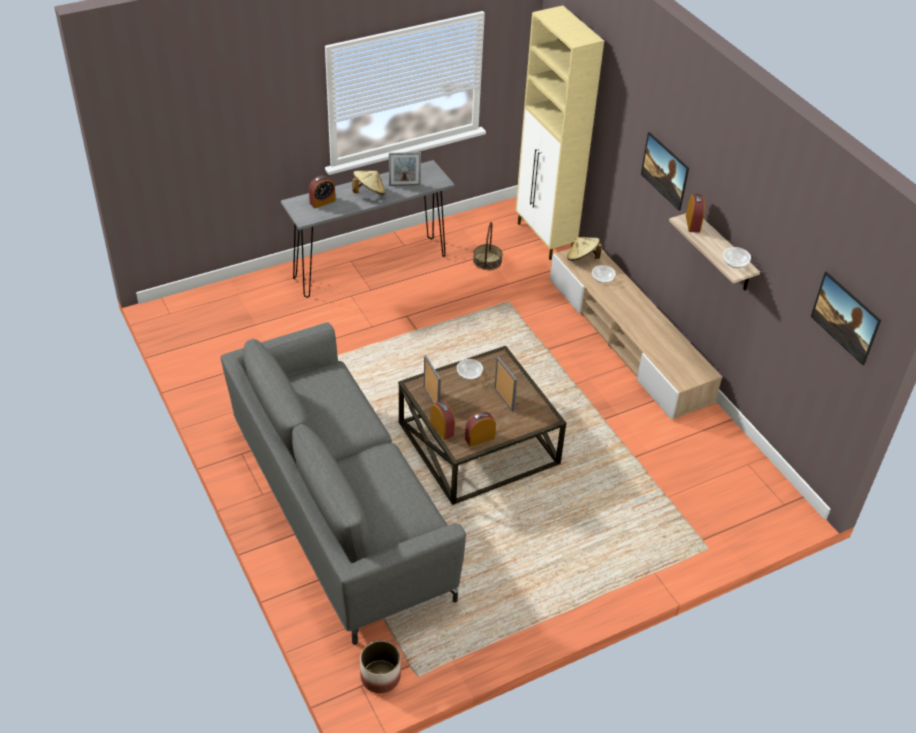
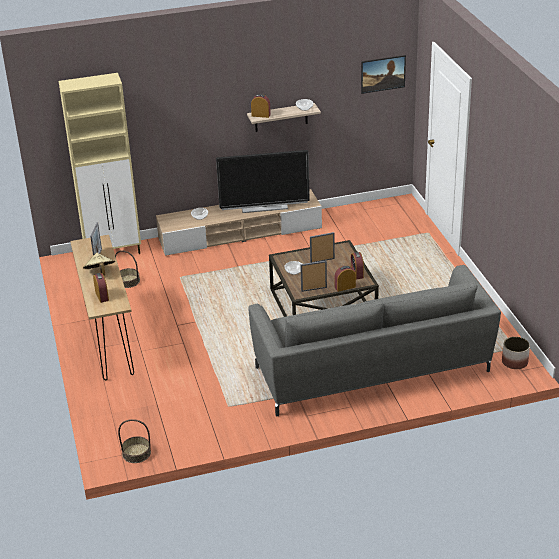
camera: 75 degrees left, 10 degrees down
(171, 324) = (136, 453): none -> basket
(370, 267) = (108, 338): grey console table -> brown console table
(582, 258) = (173, 222): beige hat -> none
(651, 335) = (264, 207): none -> television
(663, 181) = (210, 119): picture -> none

